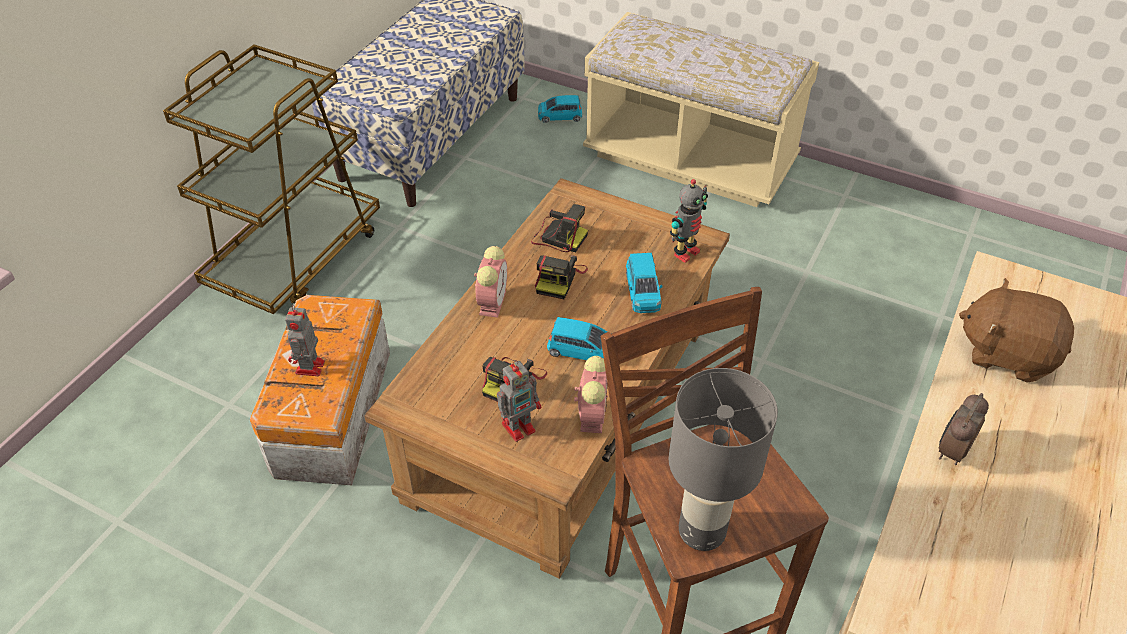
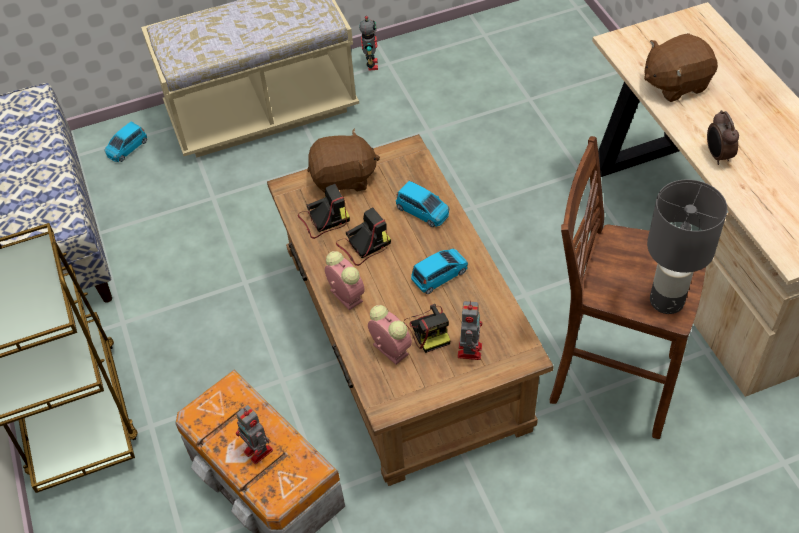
camera: 45 degrees left, 5 degrees up
(559, 279) = (363, 246): camera -> camera turned 90 degrees counterclockwise
(592, 414) = (496, 305): alarm clock -> alarm clock (389, 348)
(617, 220) = (343, 179): none -> brown plush toy
(685, 252) = (411, 167): toy robot -> toy robot (371, 65)

